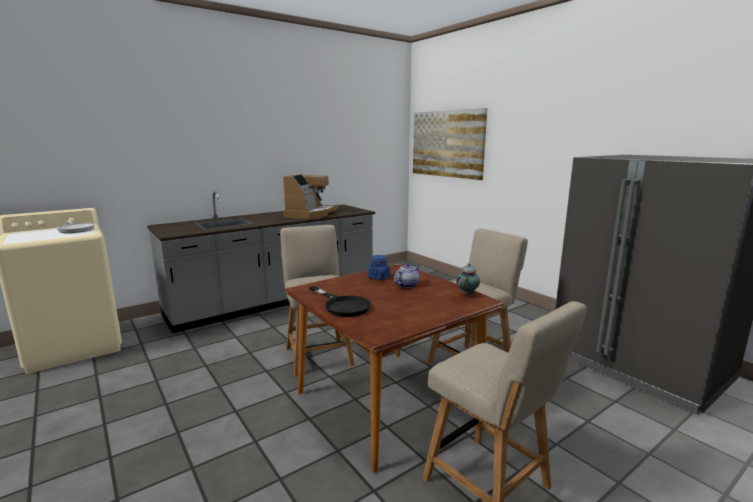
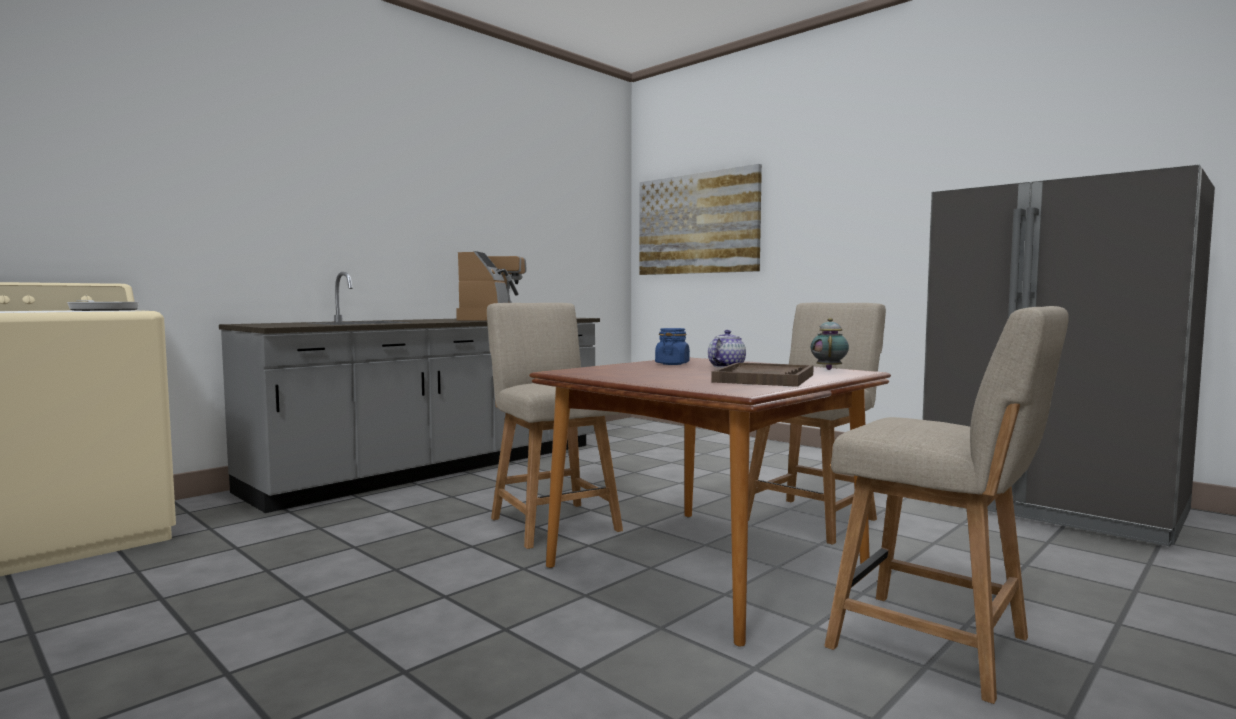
camera: 10 degrees left, 10 degrees down
(342, 305) = (649, 378): black frying pan -> none
(412, 310) = (764, 378): none -> brown tray

